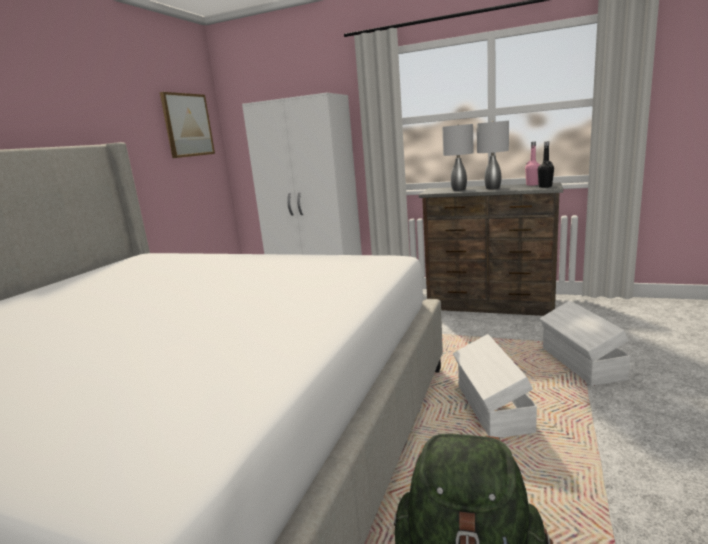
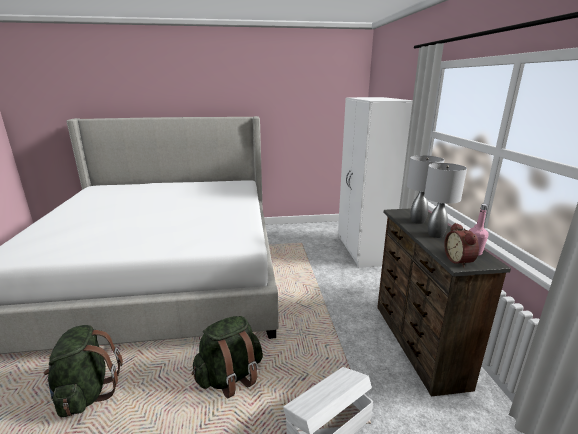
camera: 60 degrees right, 5 degrees up
(187, 125) = (330, 105): picture -> none
(492, 409) = (230, 377): white storage box -> green backpack
(545, 187) = (460, 261): black bottle -> alarm clock

